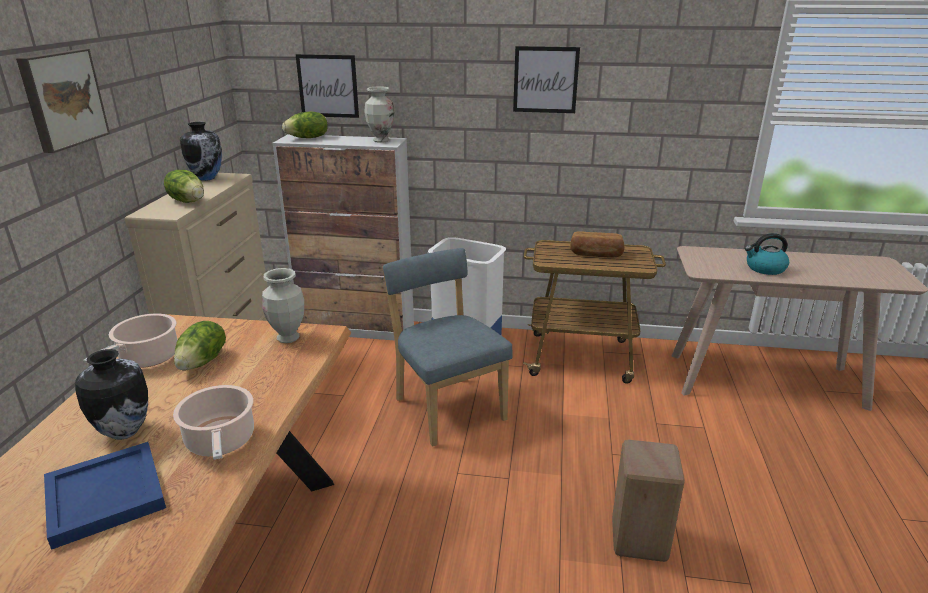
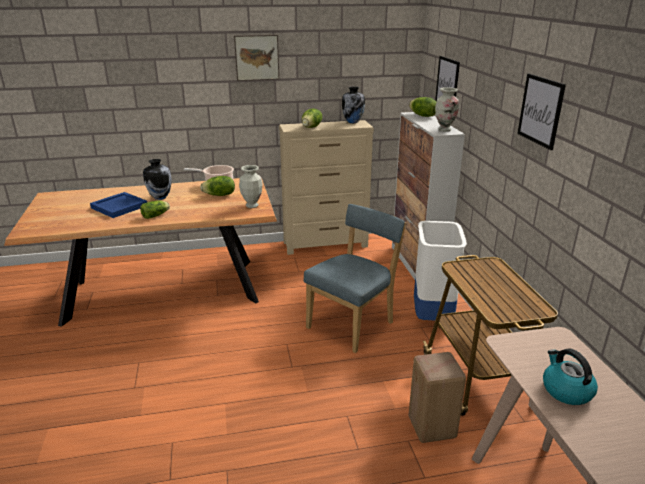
camera: 70 degrees right, 0 degrees up
(220, 442) = (156, 215): cooking pot -> lettuce
(596, 254) = (500, 288): bread -> none
(640, 539) = (256, 442): beige stool -> beige stool (433, 428)

